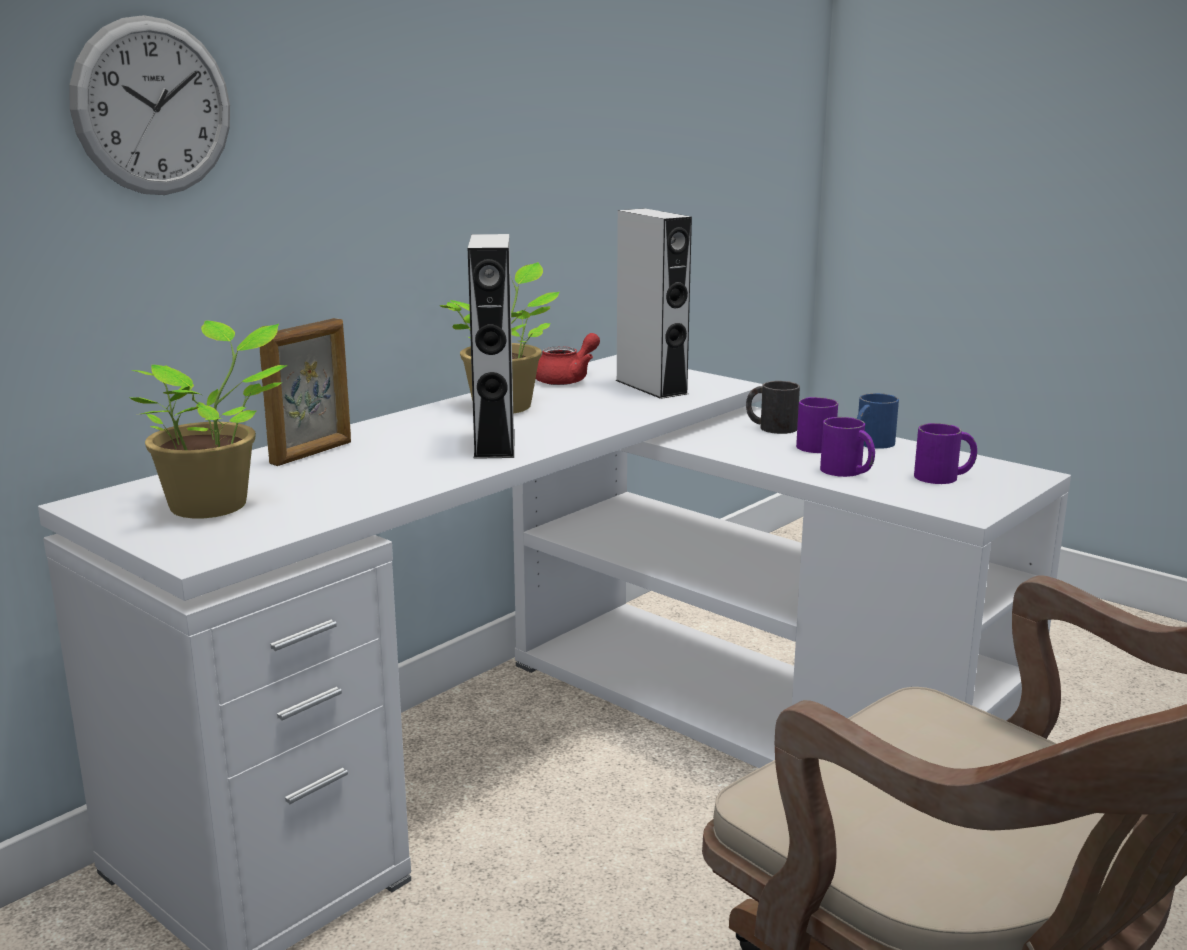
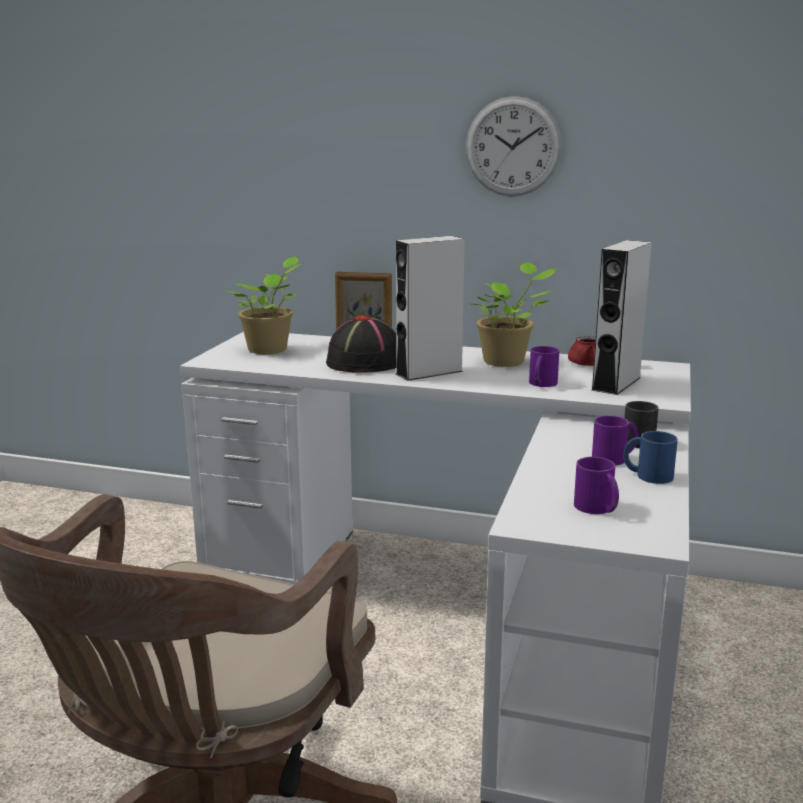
camera: 65 degrees right, 0 degrees up
(153, 107) = (326, 143): wall clock -> wall clock (513, 147)
(392, 463) = (366, 362): none -> black hat
(848, 472) = (560, 475): purple mug -> purple mug (541, 384)

